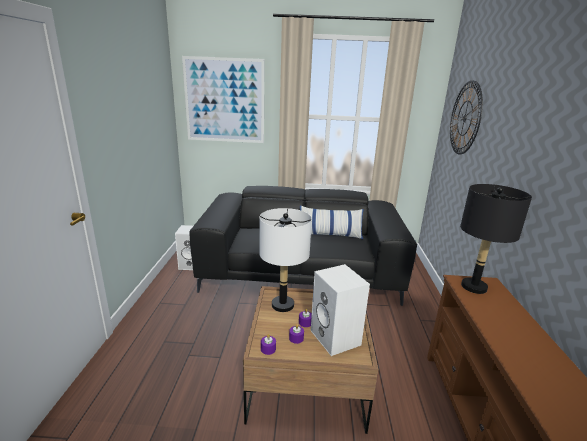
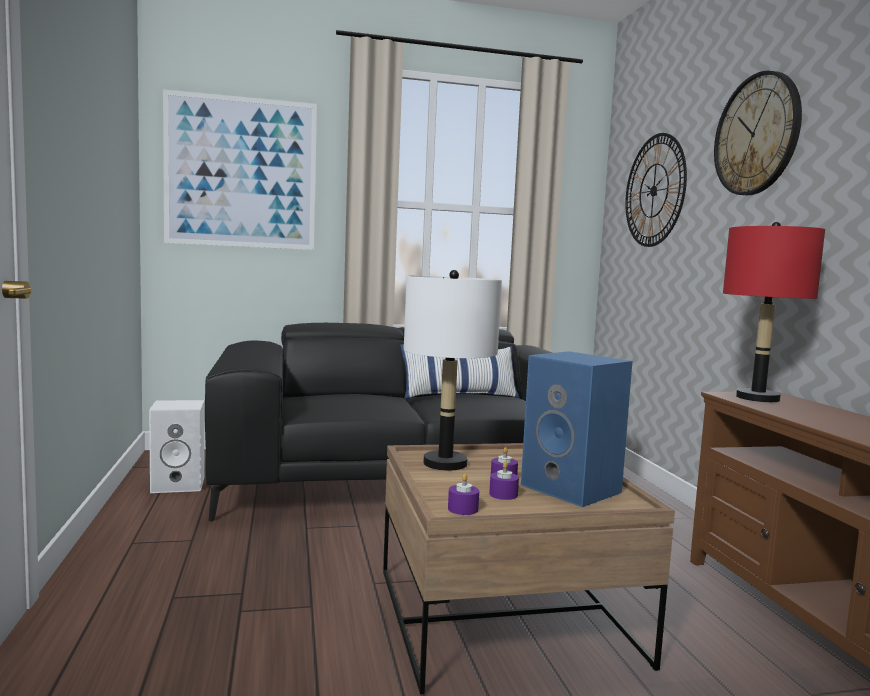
camera: 15 degrees left, 15 degrees down
(336, 338) = (573, 489): white speaker -> blue speaker
(473, 287) = (757, 398): black table lamp -> red table lamp
(520, 106) = (757, 134): none -> wall clock

